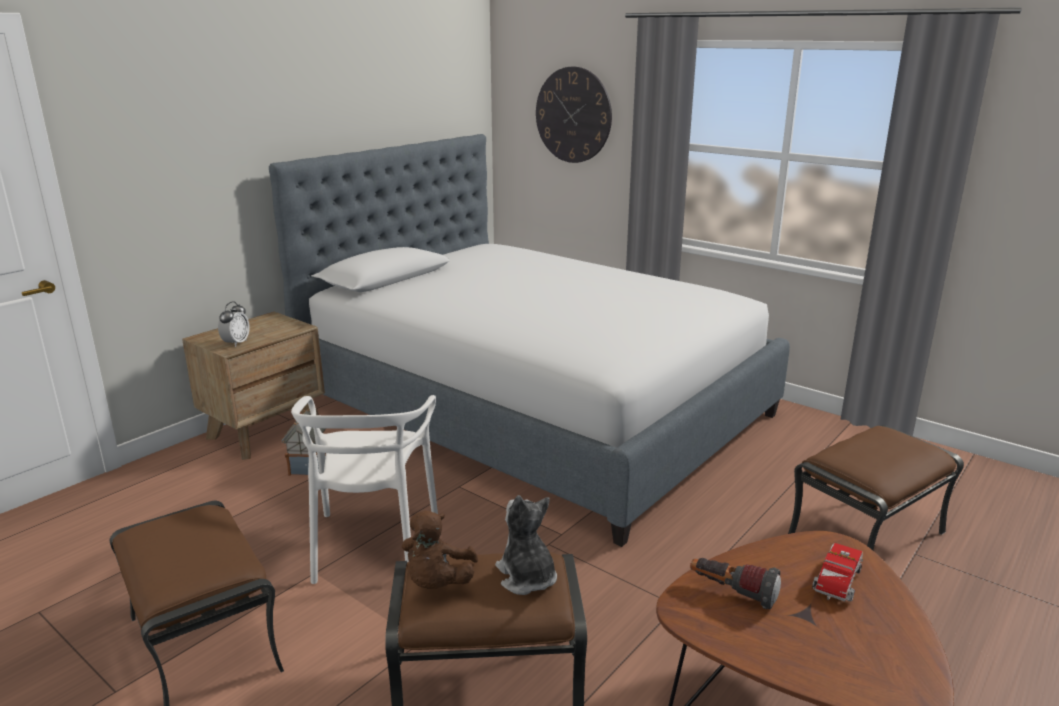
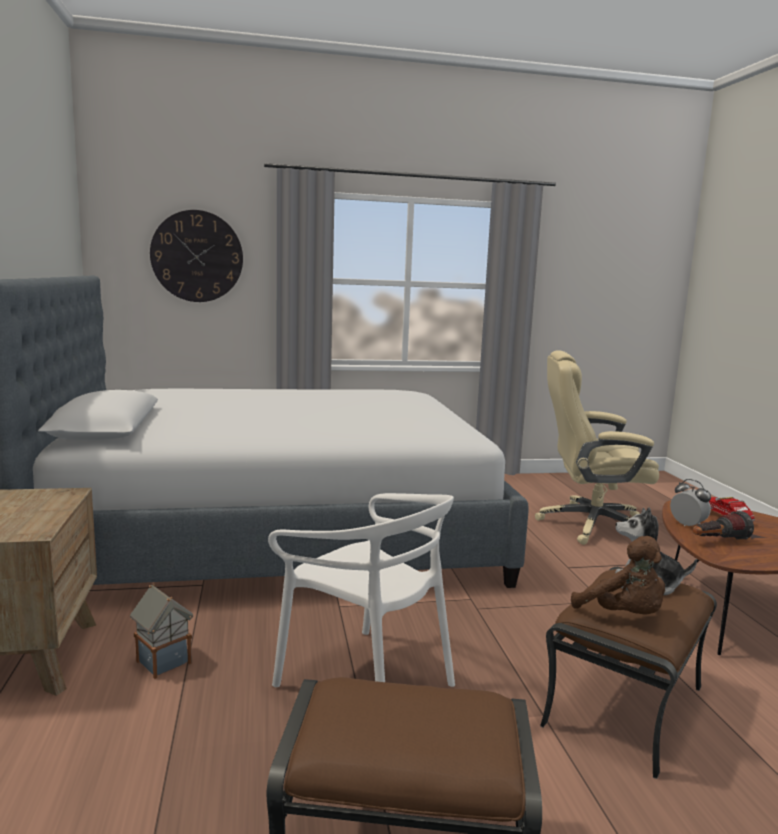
camera: 50 degrees left, 10 degrees down
(236, 343) = (26, 525): alarm clock -> alarm clock (687, 525)
(865, 534) = (590, 525): brown ottoman -> beige office chair

